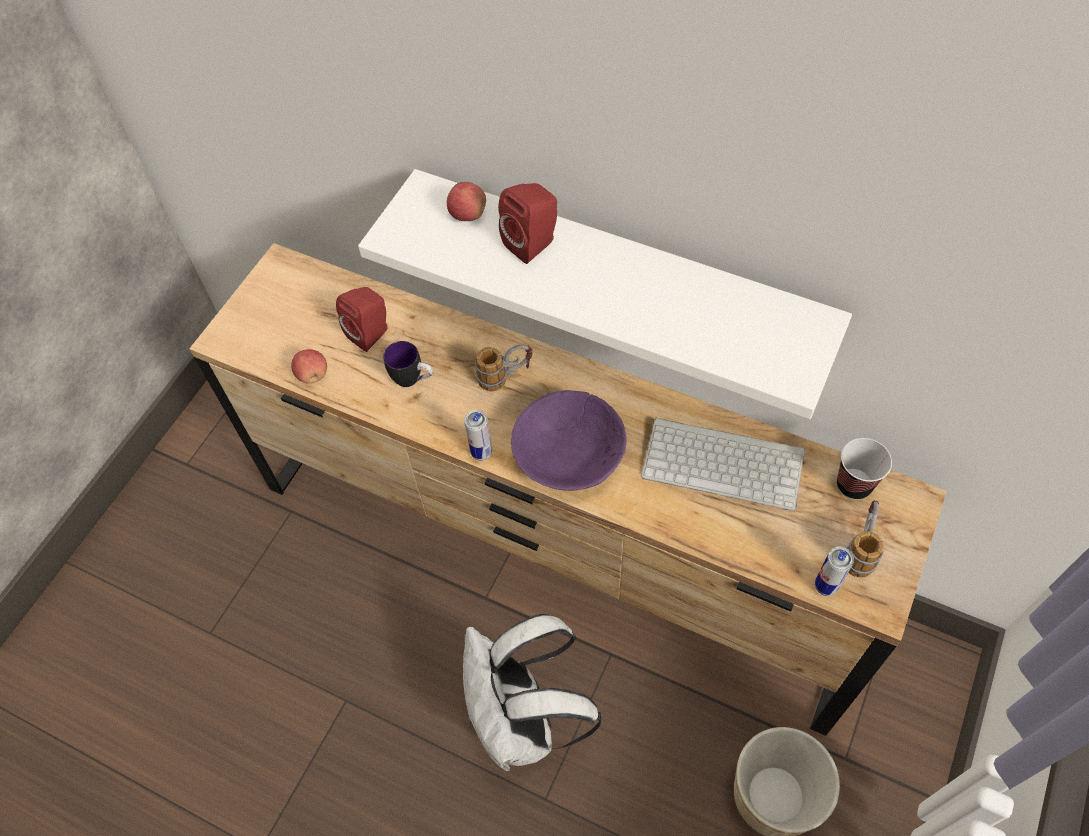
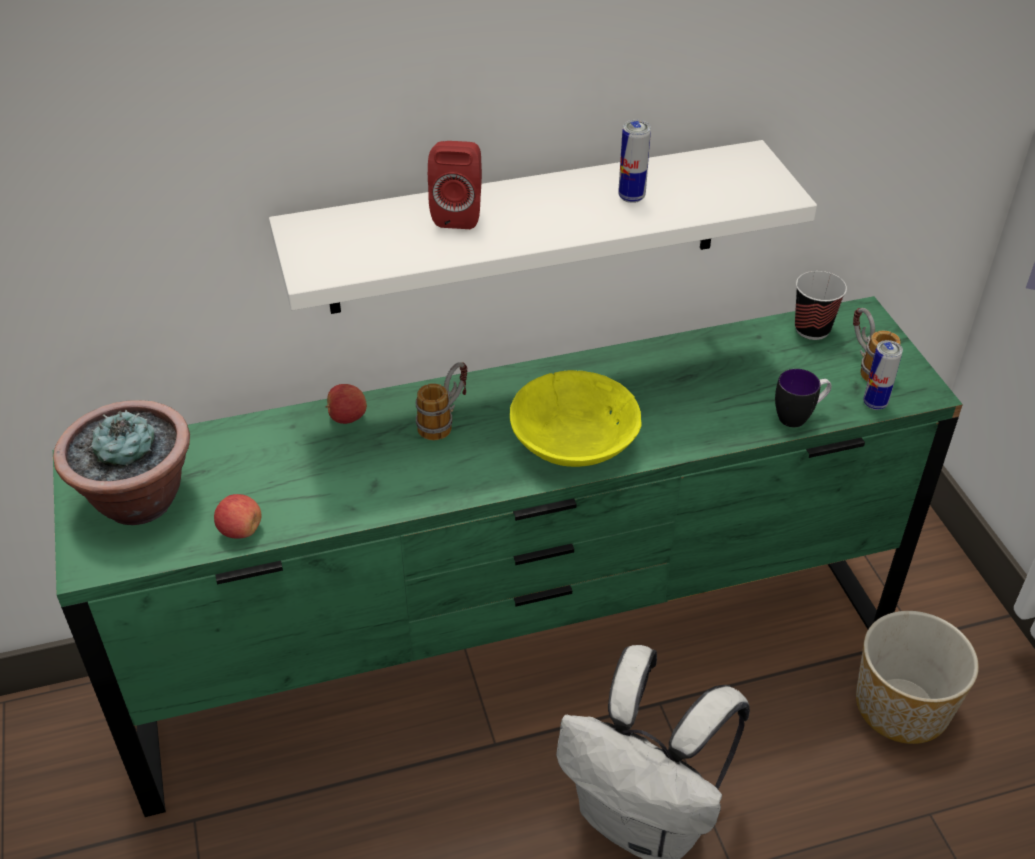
camera: 45 degrees left, 15 degrees down
(282, 312) = (138, 500): none -> potted plant
(371, 333) = (265, 462): red speaker -> none
(413, 380) = (356, 473): mug -> mug (799, 417)
(467, 214) = (369, 223): apple -> apple (347, 417)
(481, 452) = (493, 487): can -> can (631, 197)
(553, 549) = (517, 656): brown dresser -> green dresser
(568, 456) = (574, 443): purple bowl -> yellow bowl
(725, 462) = (704, 370): keyboard -> none

